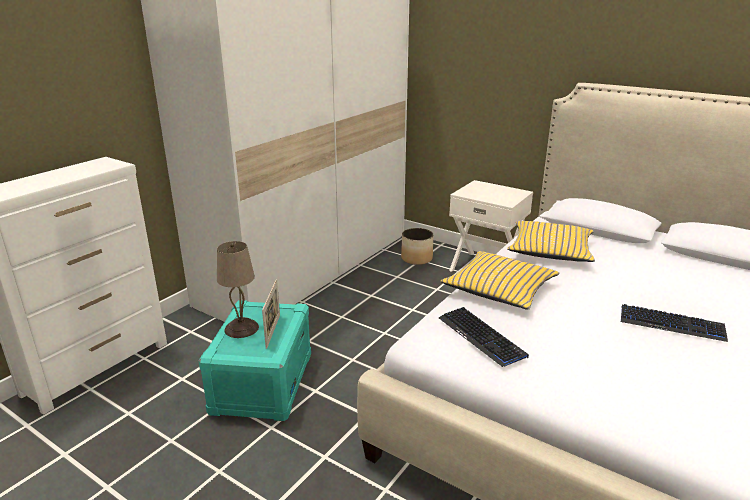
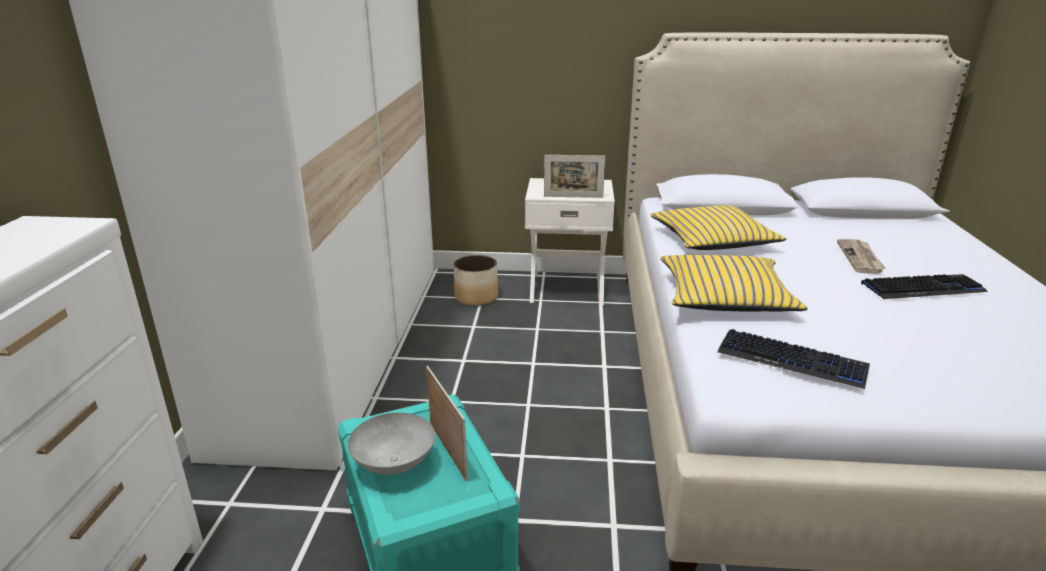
camera: 30 degrees left, 0 degrees up
(241, 328) = (394, 463): beige table lamp -> grey bowl
(485, 199) = (573, 197): none -> picture frame
(654, 290) = (860, 258): none -> newspaper

